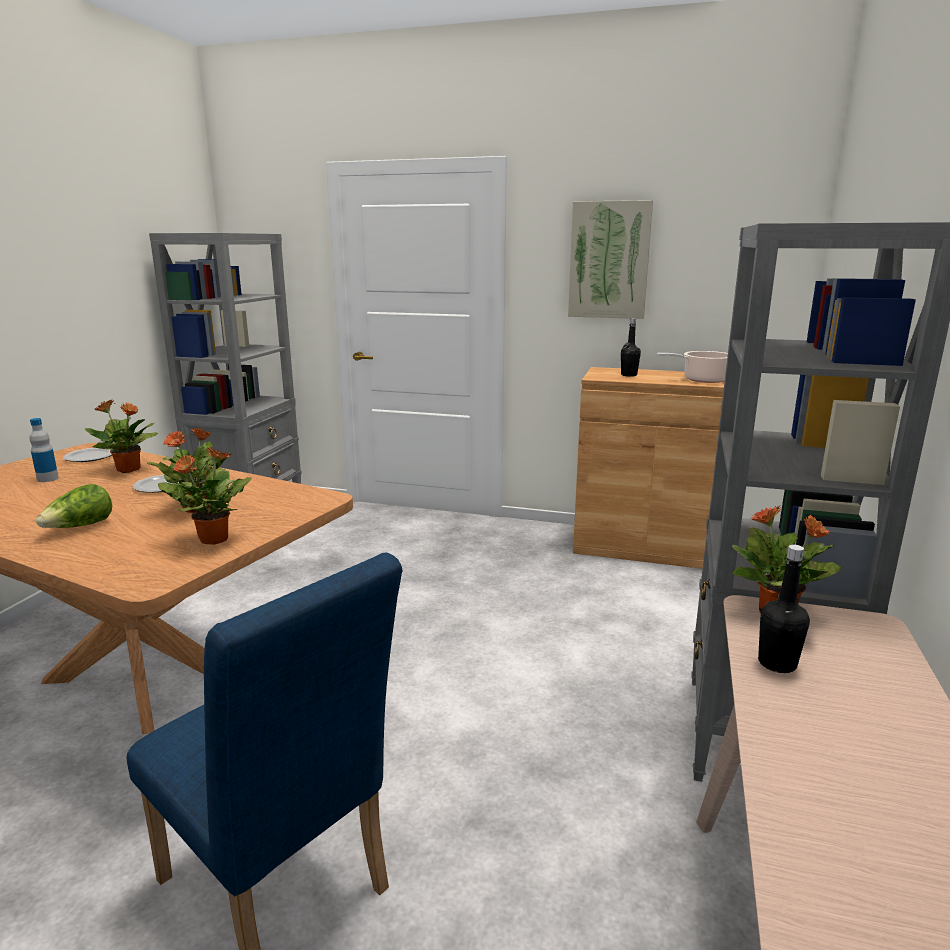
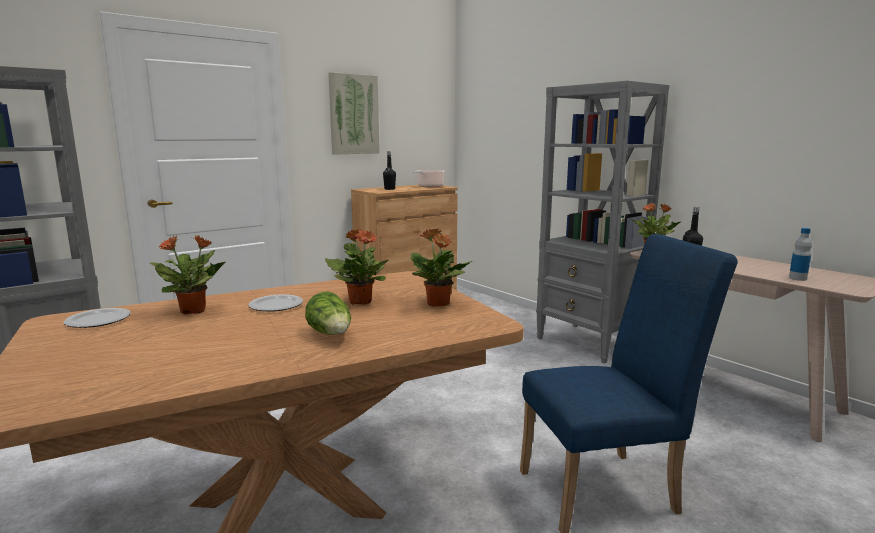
camera: 55 degrees left, 5 degrees down
(48, 479) = (136, 339): bottle -> bottle (797, 278)

